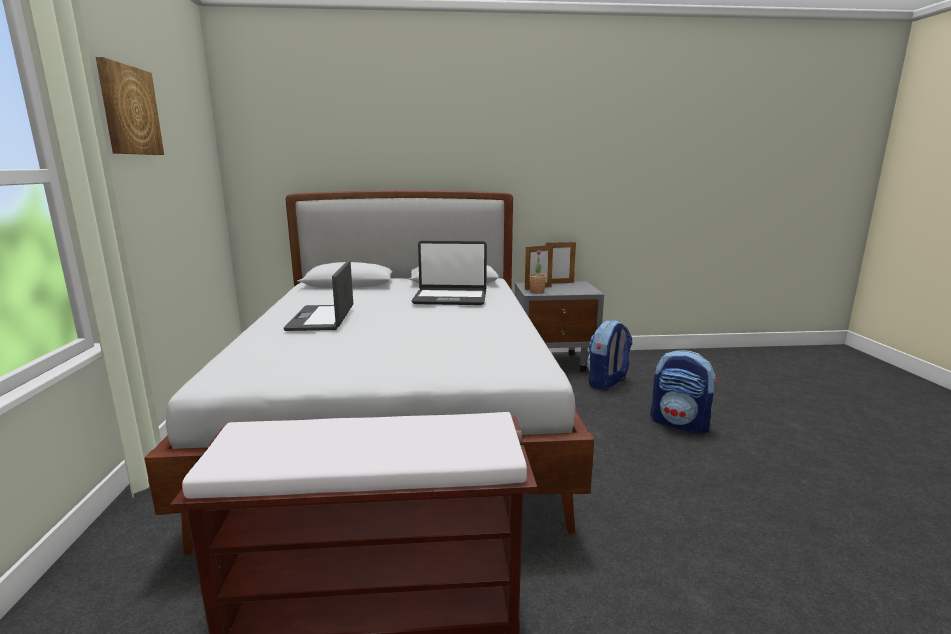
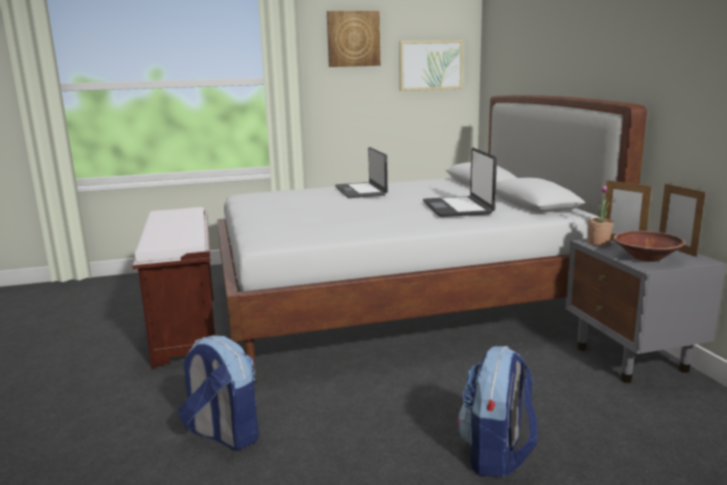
camera: 80 degrees right, 0 degrees up
(193, 157) = (430, 65): none -> picture
(322, 318) = (361, 191): laptop -> laptop turned 90 degrees counterclockwise
(574, 289) = (647, 258): none -> brown bowl
(607, 383) = (596, 399): backpack -> backpack (223, 435)

